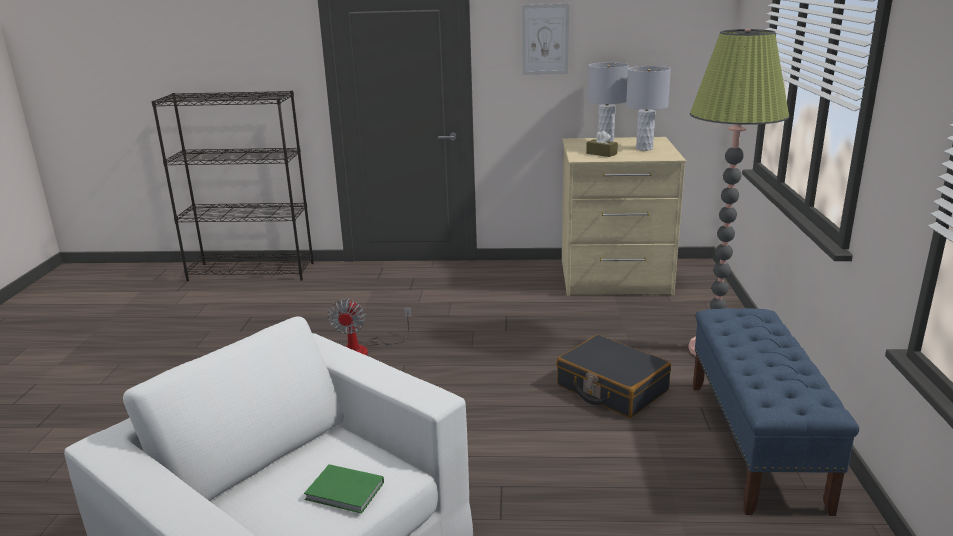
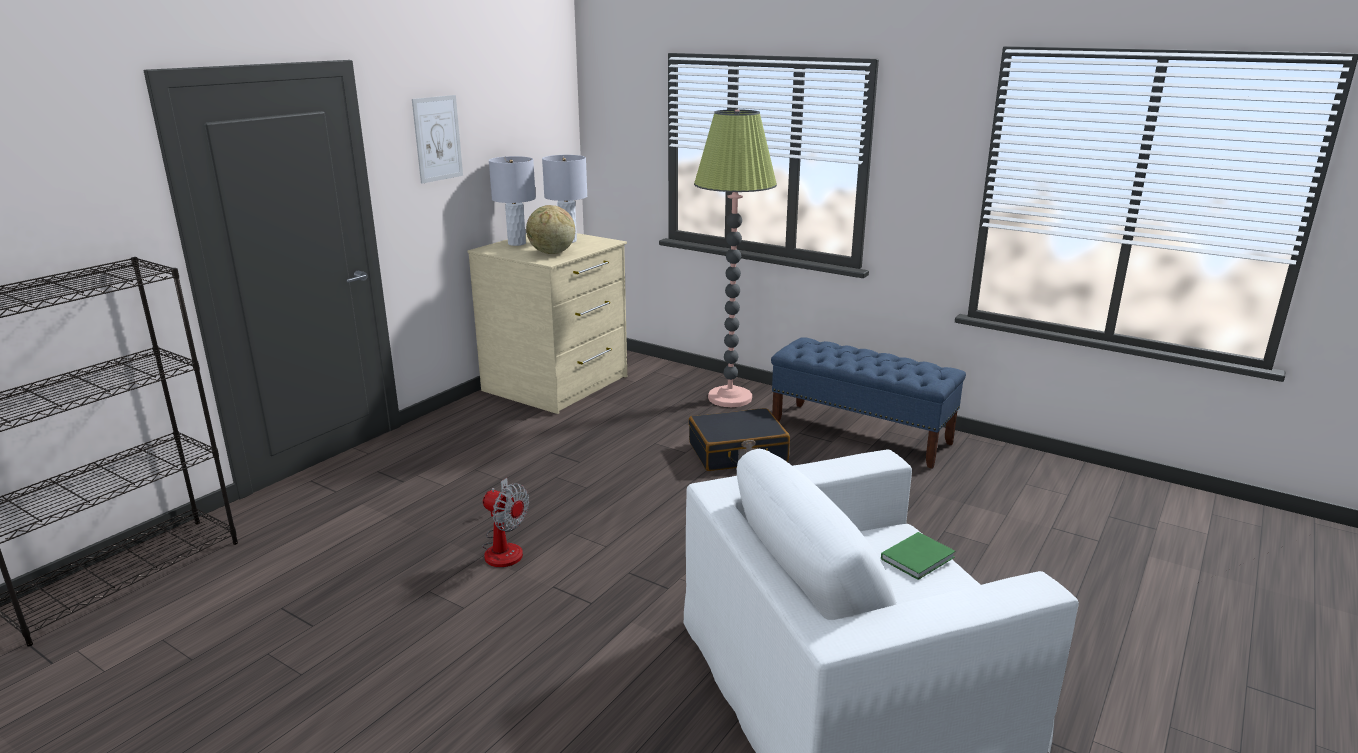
camera: 60 degrees left, 0 degrees up
(601, 153) = (551, 253): brown tissue box -> globe

